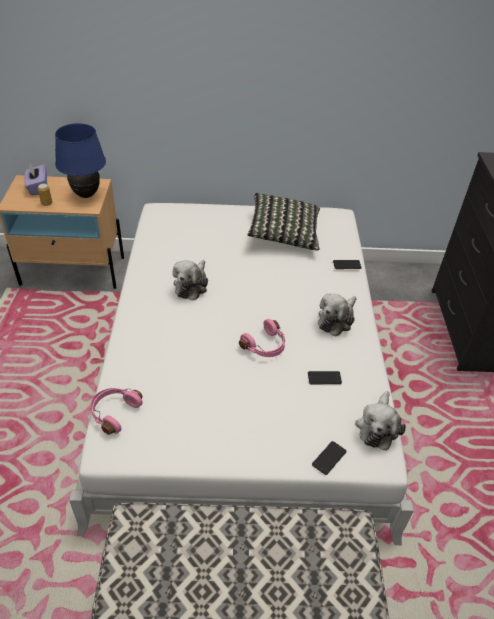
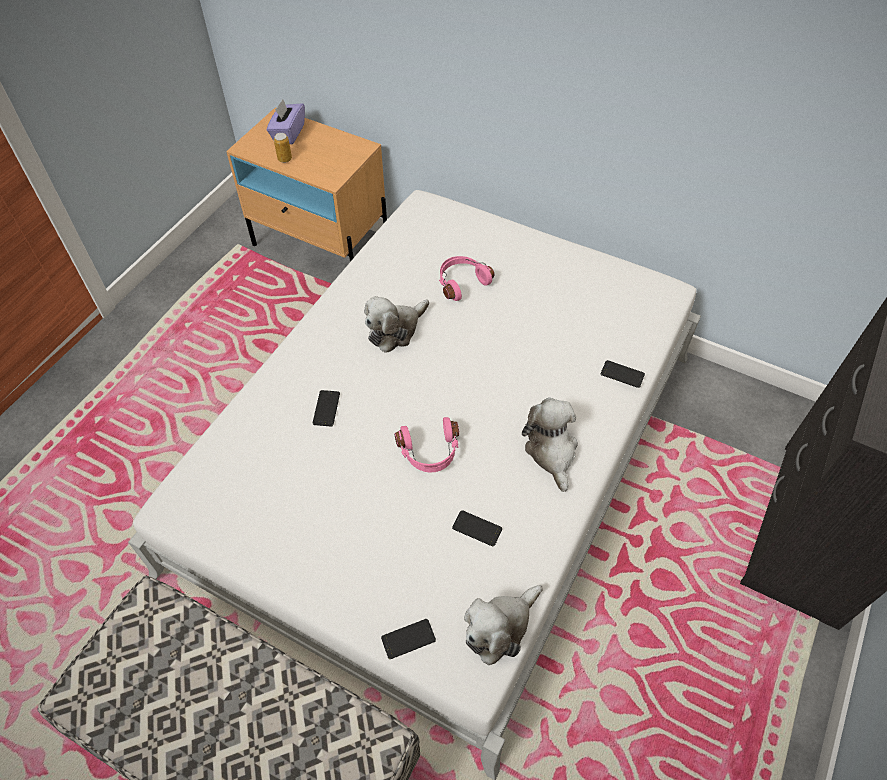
camera: 30 degrees right, 10 degrees up
(86, 195) = (337, 160): blue table lamp -> none
(114, 412) = (206, 465): pink headphones -> pink headphones (461, 282)
(178, 346) = (326, 408): none -> phone
(284, 233) = (564, 294): pillow -> none
(336, 320) = (551, 451): plush toy -> plush toy turned 105 degrees clockwise

